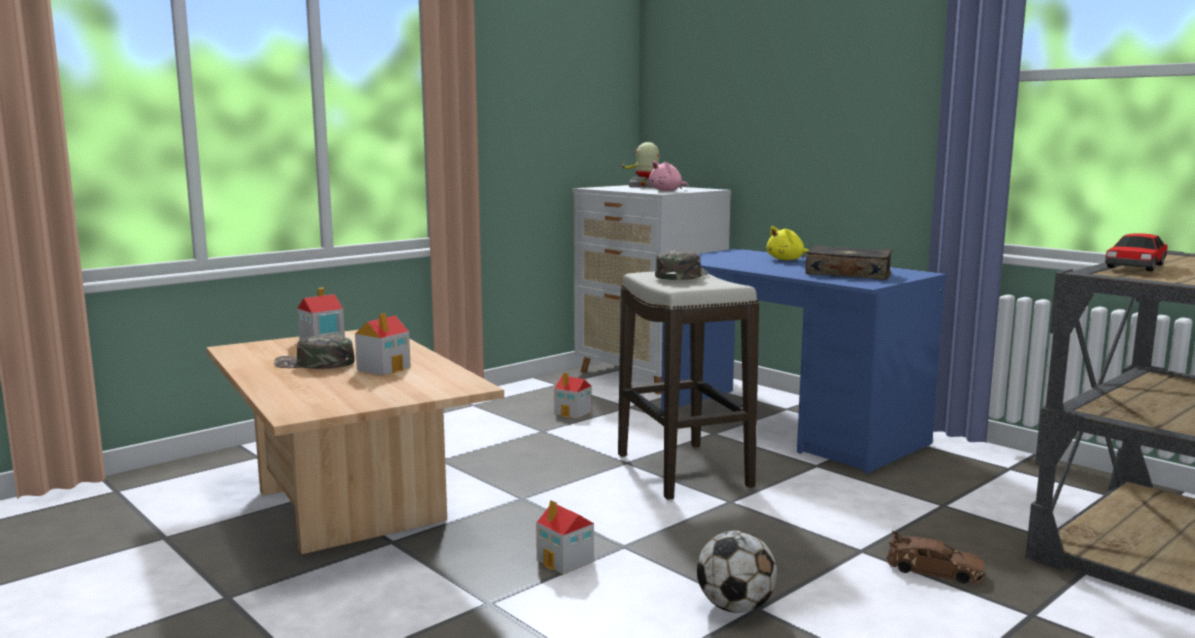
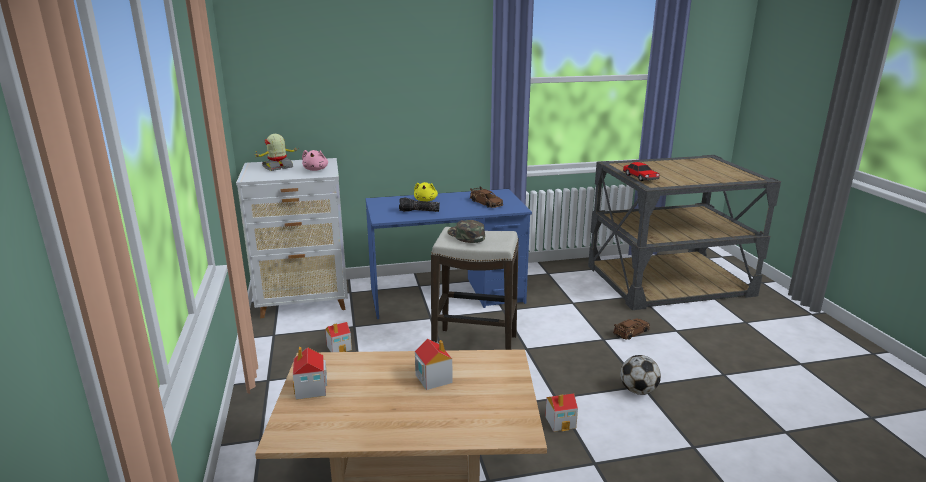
camera: 60 degrees left, 10 degrees up
(314, 364) = (388, 405): green cap -> none
(739, 263) = (419, 211): none -> flashlight
(848, 274) = (486, 203): book -> brown toy car

